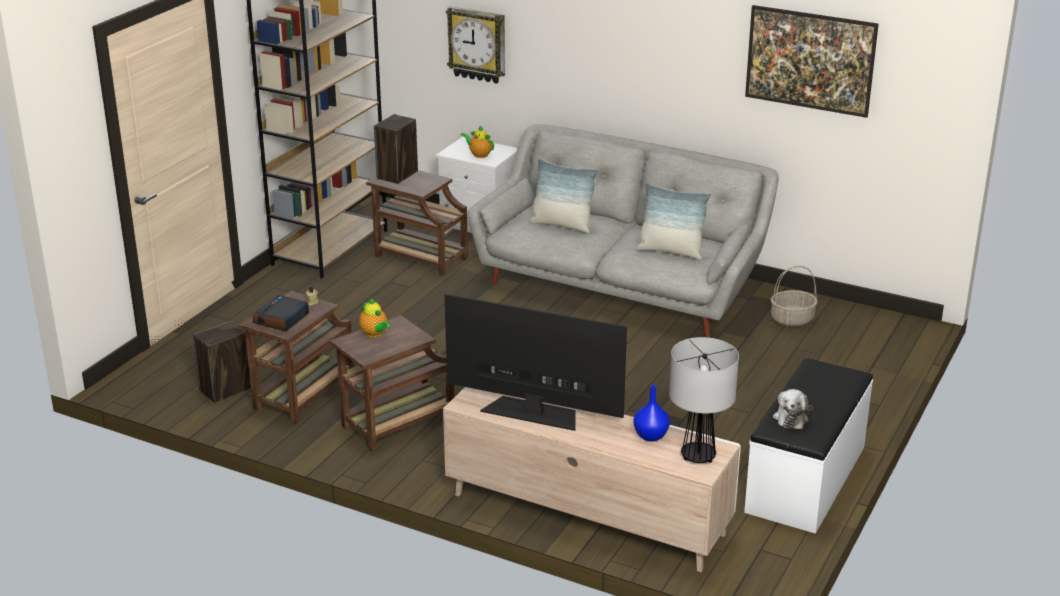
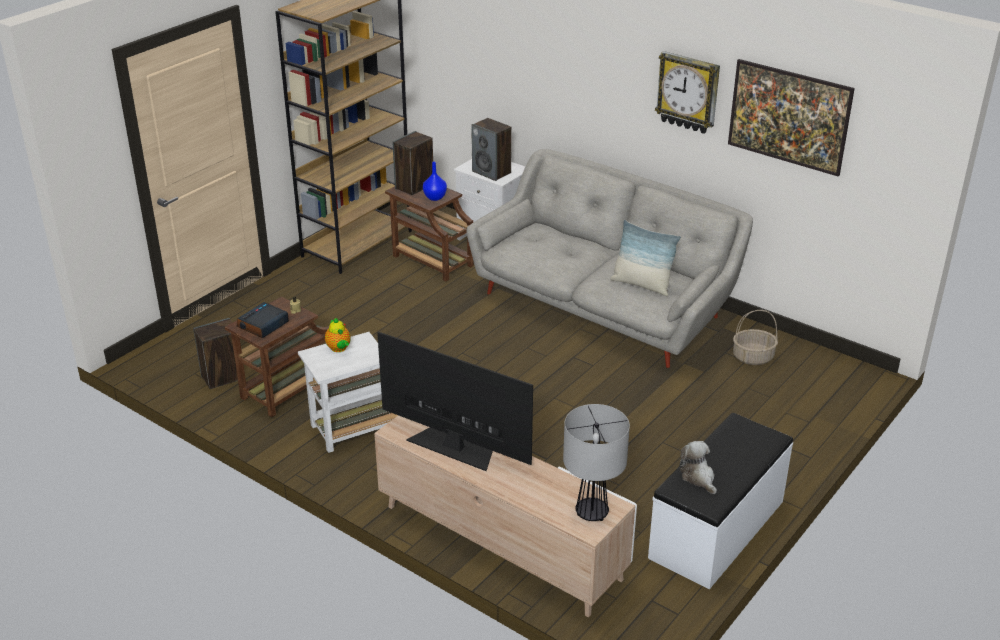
camera: 10 degrees right, 5 degrees up
(395, 423) = (358, 427): brown side table -> white side table
(477, 44) = (497, 71): wall clock -> wall clock (688, 92)
(479, 155) = (492, 172): teapot -> speaker
(561, 225) = (550, 248): pillow -> none
(650, 436) = (554, 485): blue vase -> blue vase (434, 198)
(791, 417) = (698, 477): plush toy -> plush toy turned 135 degrees clockwise

